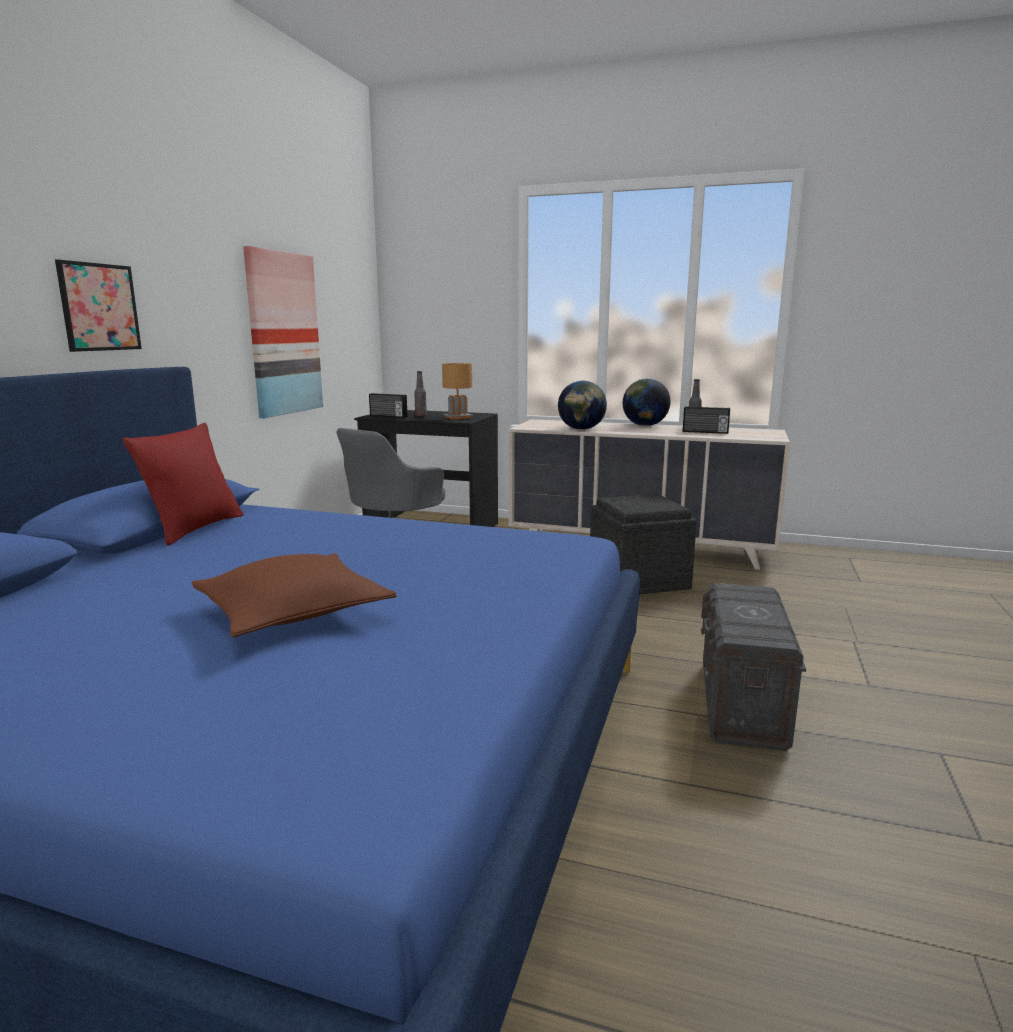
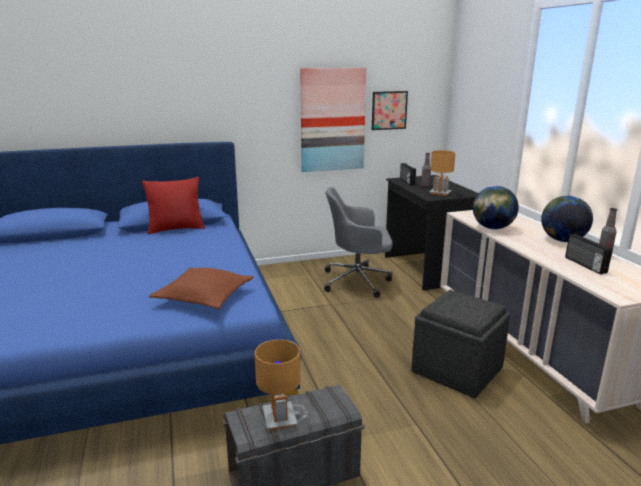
camera: 55 degrees right, 5 degrees up
(99, 307) = (190, 111): picture -> picture (389, 110)
(293, 612) = (75, 281): brown pillow -> brown pillow (204, 297)
(759, 619) = (280, 418): none -> brown table lamp

